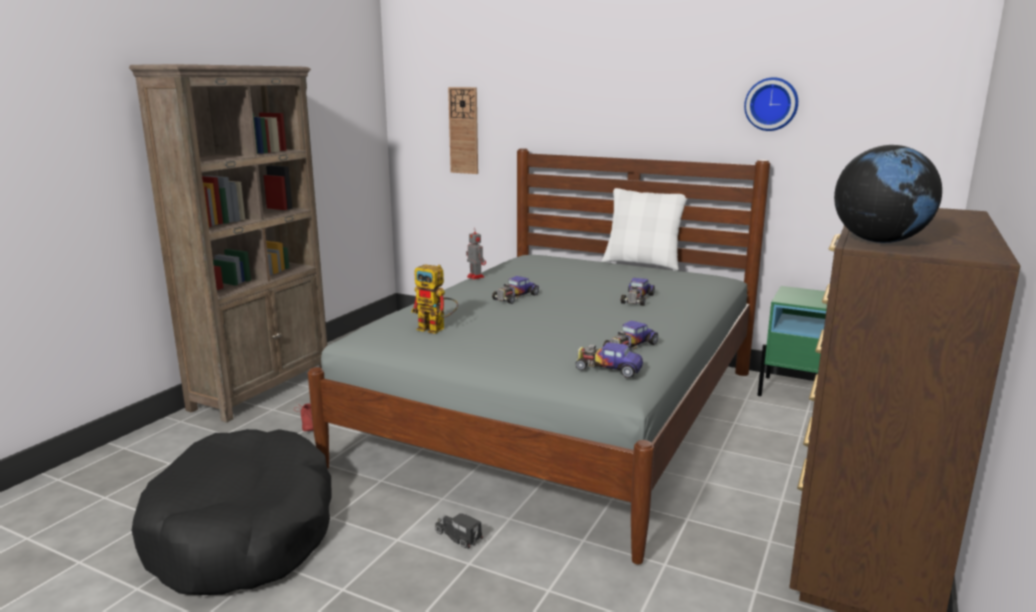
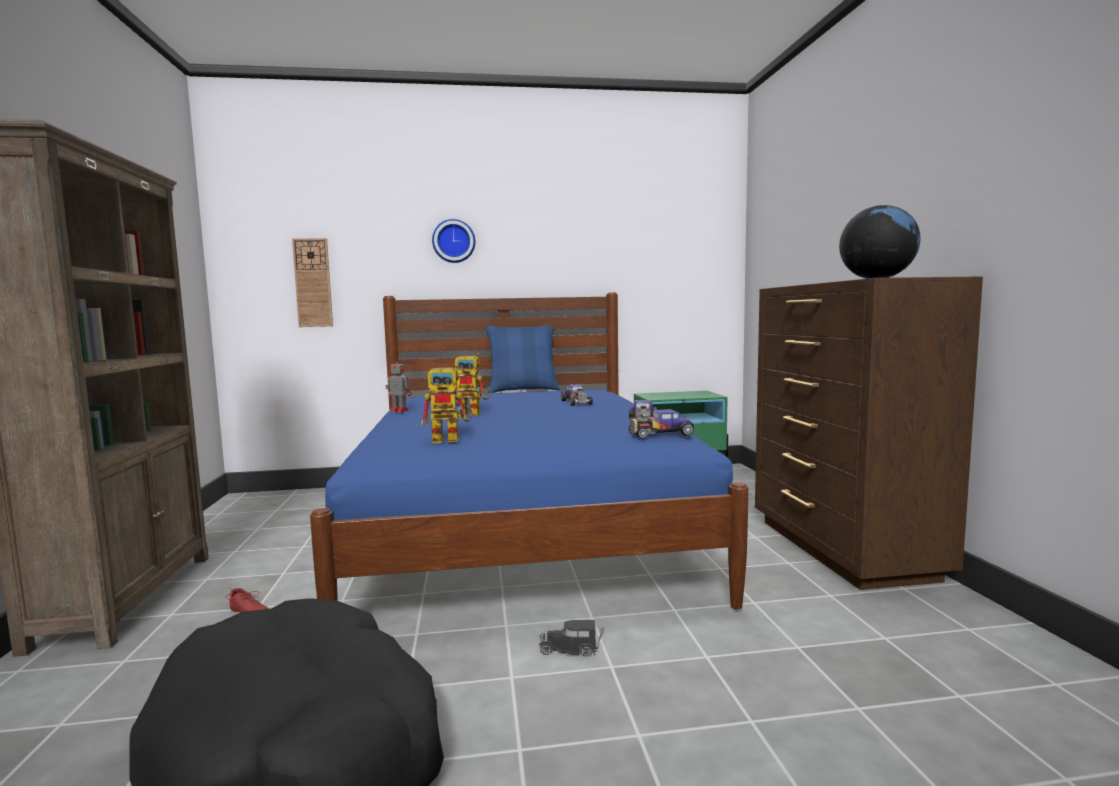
camera: 35 degrees left, 10 degrees down
(515, 297) = (474, 414): toy car -> toy robot
(562, 415) = (520, 530): grey bed -> blue bed
(642, 263) = (523, 390): white pillow -> blue pillow
(771, 104) = (609, 249): wall clock -> wall clock (454, 241)

